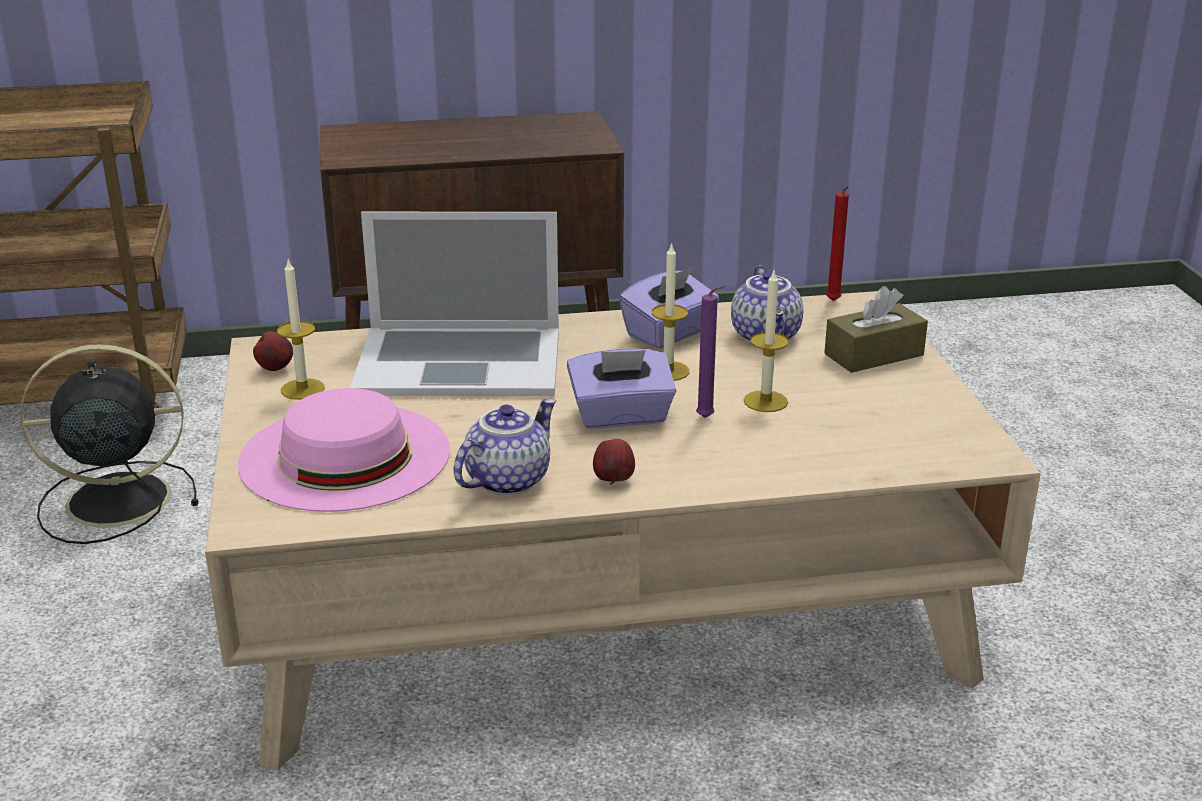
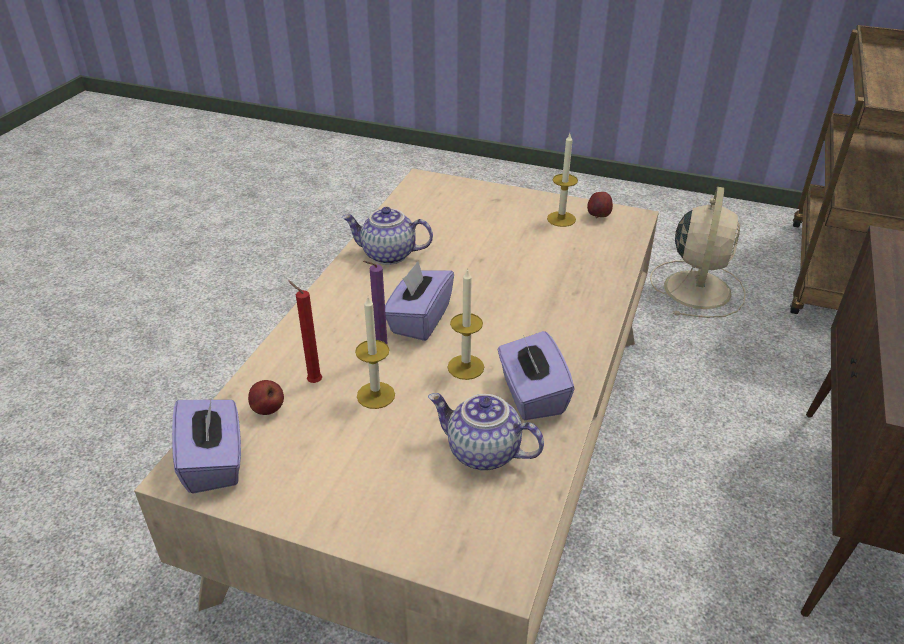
camera: 120 degrees right, 10 degrees up
(113, 501) = (697, 288): black fan -> beige fan
(345, 456) = (465, 215): pink hat -> none
(459, 361) = (557, 281): laptop -> none
(507, 479) = (388, 255): teapot -> teapot turned 120 degrees clockwise
(614, 480) = (347, 289): apple -> apple (268, 409)
(833, 302) = (523, 547): red candle -> red candle (312, 381)
(874, 354) = (391, 507): brown tissue box -> none
(954, 446) = (214, 462): none -> purple tissue box

